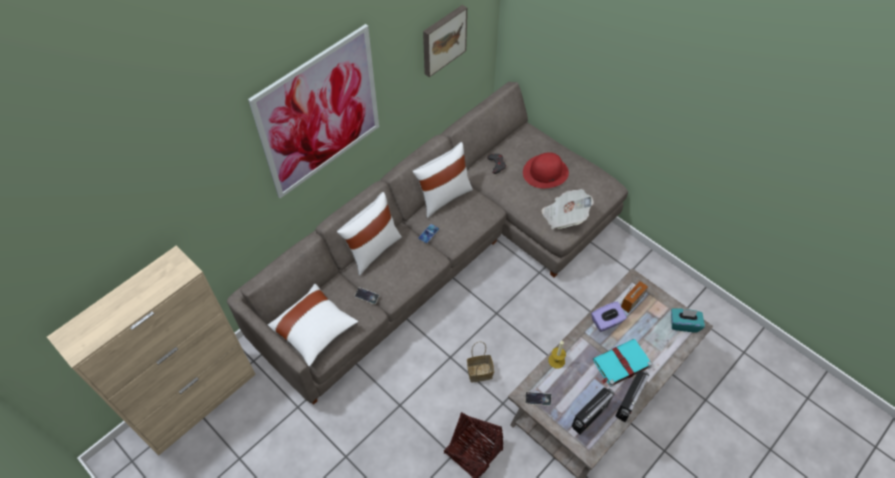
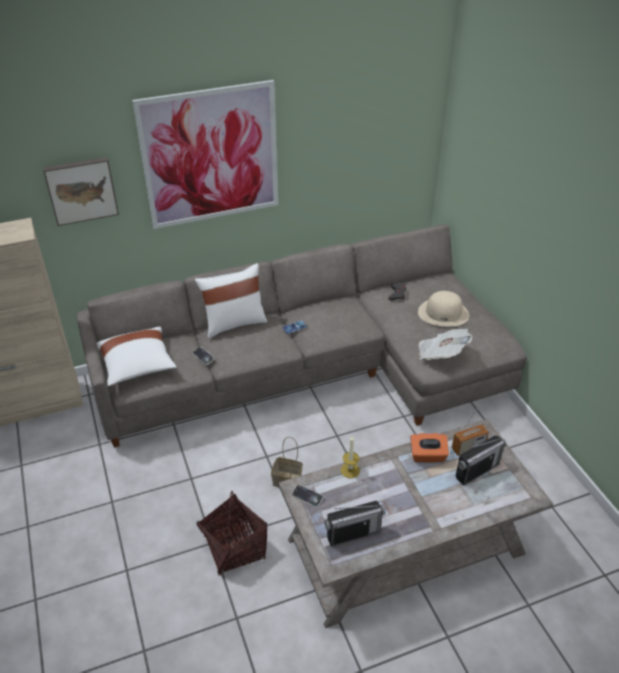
camera: 25 degrees right, 15 degrees down
(443, 39) = (366, 142): picture -> picture (81, 190)
(443, 197) = (328, 304): white pillow -> none
(545, 172) = (443, 313): red hat -> beige hat
(606, 322) = (427, 456): purple tissue box -> orange tissue box
(621, 363) = (420, 499): turquoise book -> none
(629, 402) = (406, 538): radio -> radio (477, 471)
(683, 324) = (517, 489): turquoise tissue box -> none

